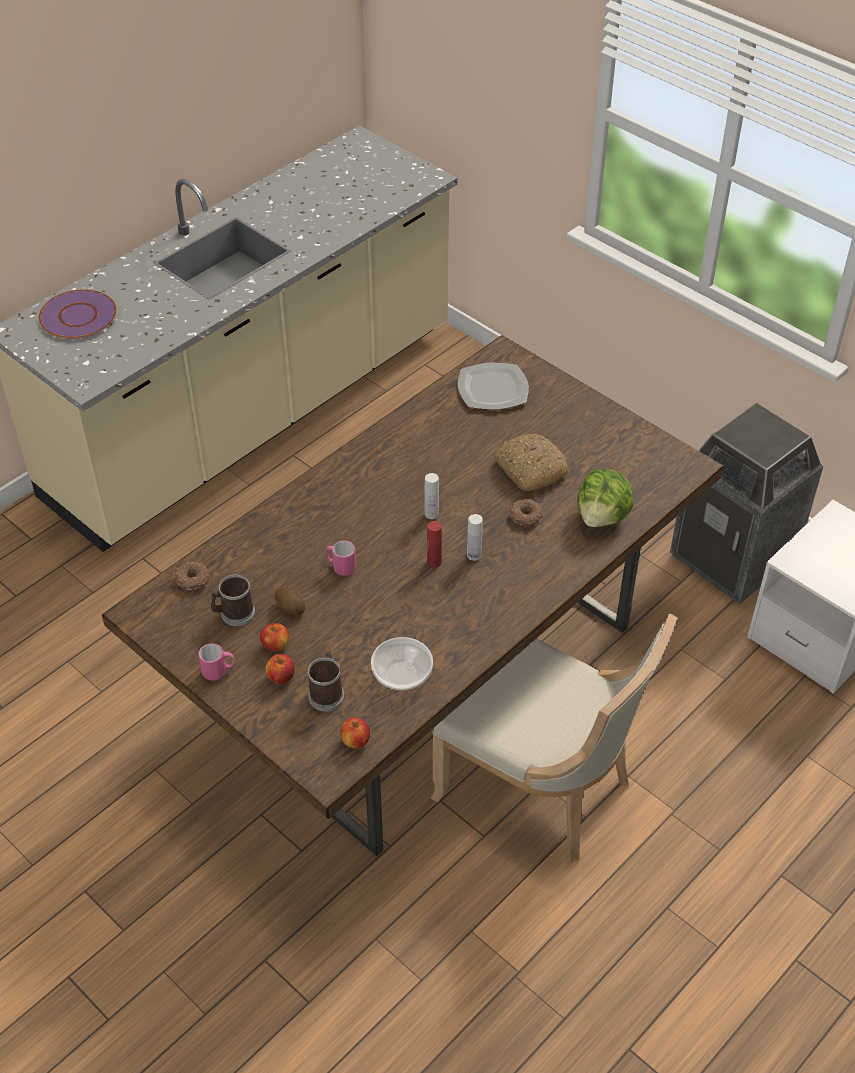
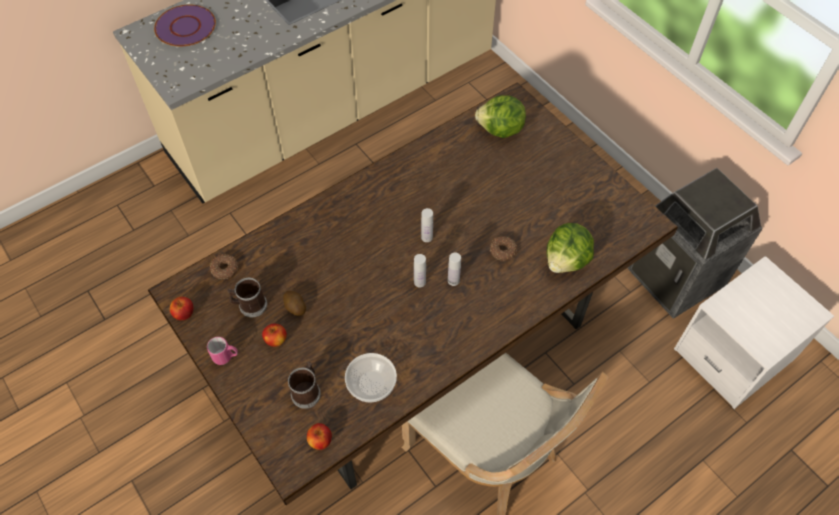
camera: 10 degrees right, 10 degrees up
(281, 678) = (273, 370): apple -> apple (184, 314)
(340, 567) = (343, 275): pink mug -> none
(434, 562) = (419, 282): red bottle -> white bottle
(493, 389) = (500, 130): plate -> lettuce
(529, 469) = (515, 207): bread -> none

